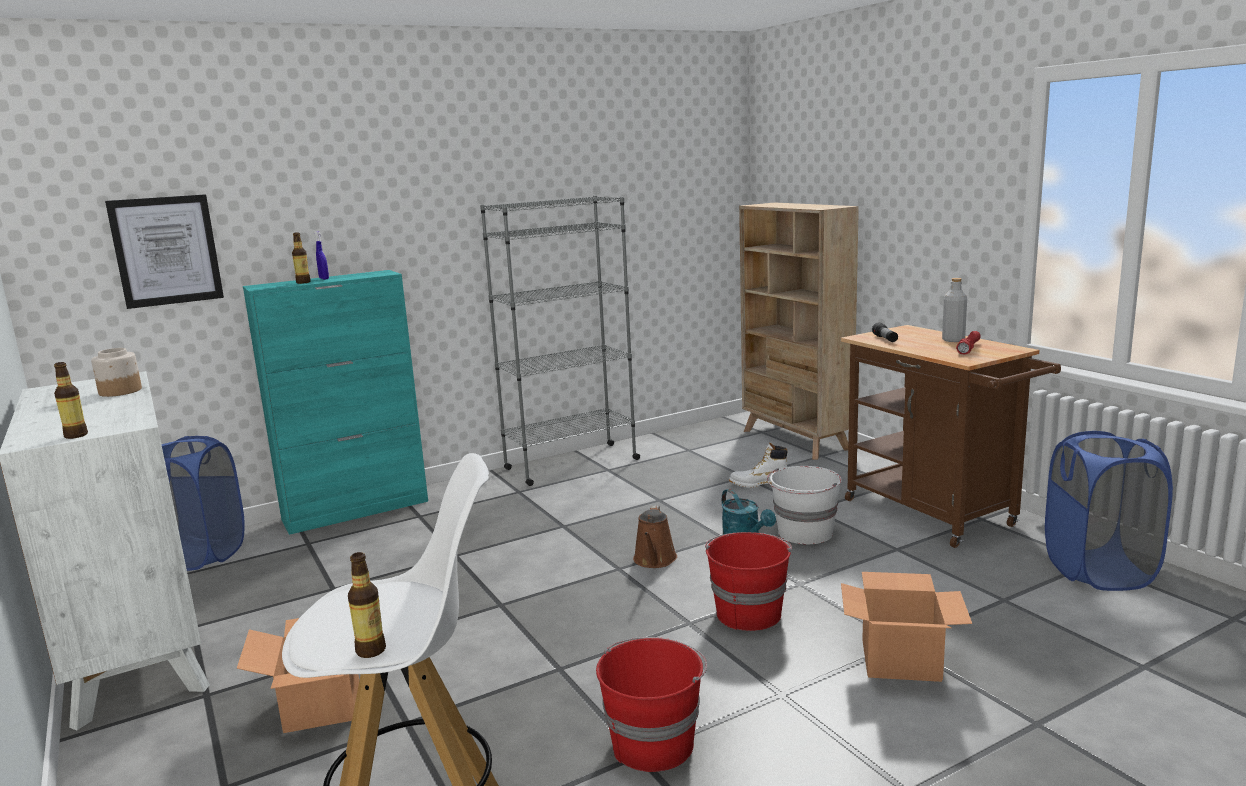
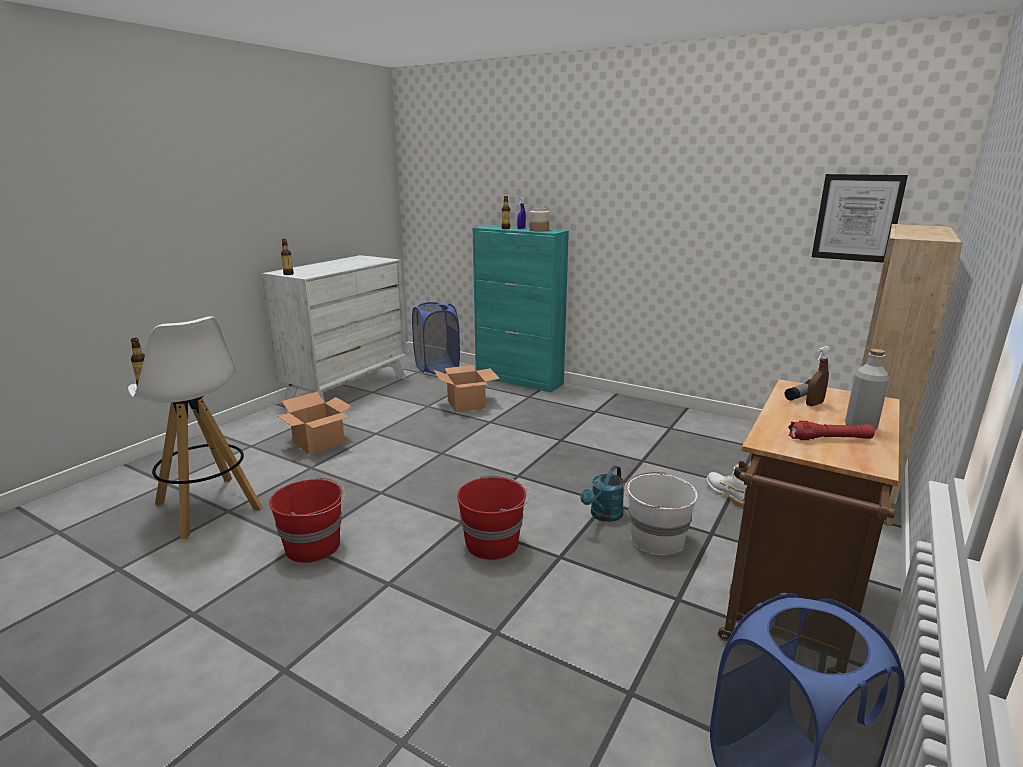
camera: 60 degrees right, 5 degrees up
(120, 391) = (361, 264): jar -> jar (539, 230)
(166, 250) = (459, 198): picture -> picture (857, 218)
(571, 464) = (661, 413): grey bookcase -> none
(654, 560) = (541, 485): brown watering can -> none
(899, 661) = (465, 635): cardboard box -> cardboard box (466, 404)
(902, 340) = (814, 404): none -> brown spray bottle

